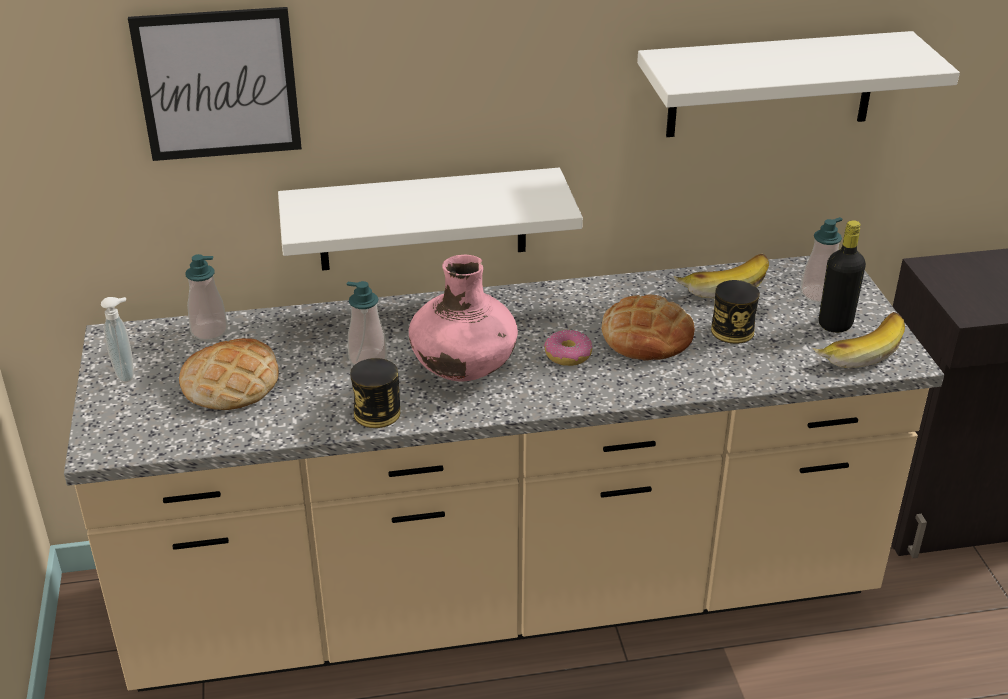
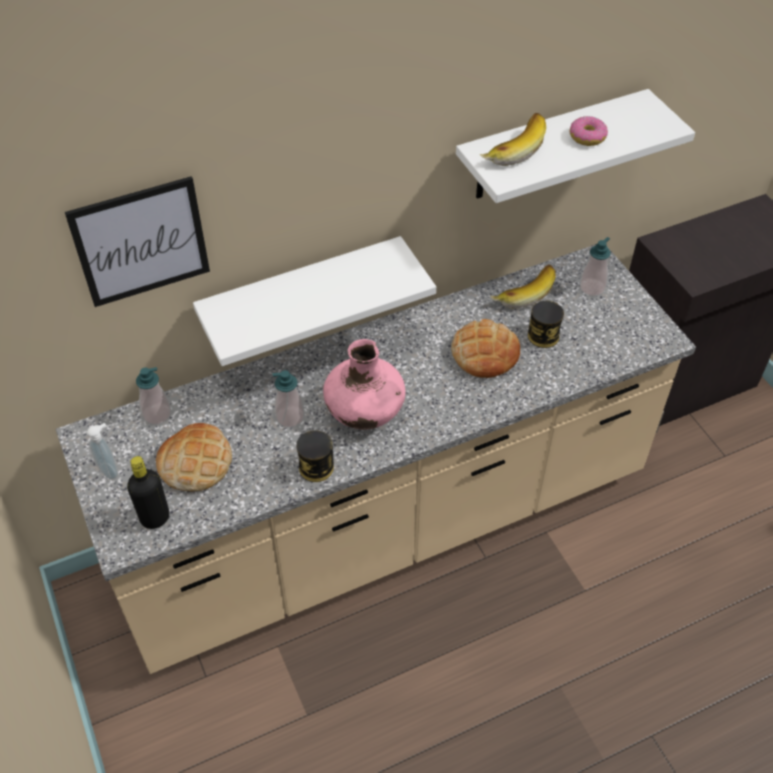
camera: 15 degrees left, 15 degrees up
(568, 355) = (435, 383): donut -> donut (587, 137)
(835, 324) = (612, 315): black bottle -> black bottle (155, 518)
(857, 350) = (633, 337): banana -> banana (511, 149)

